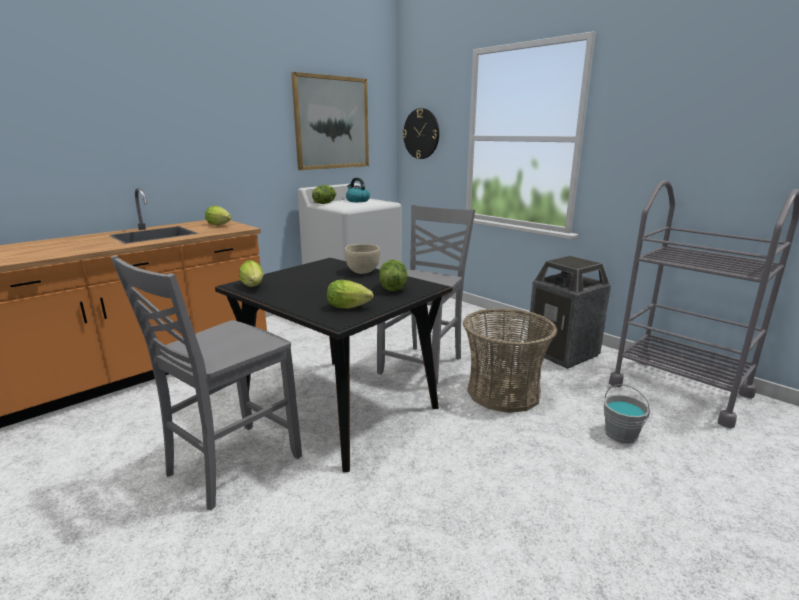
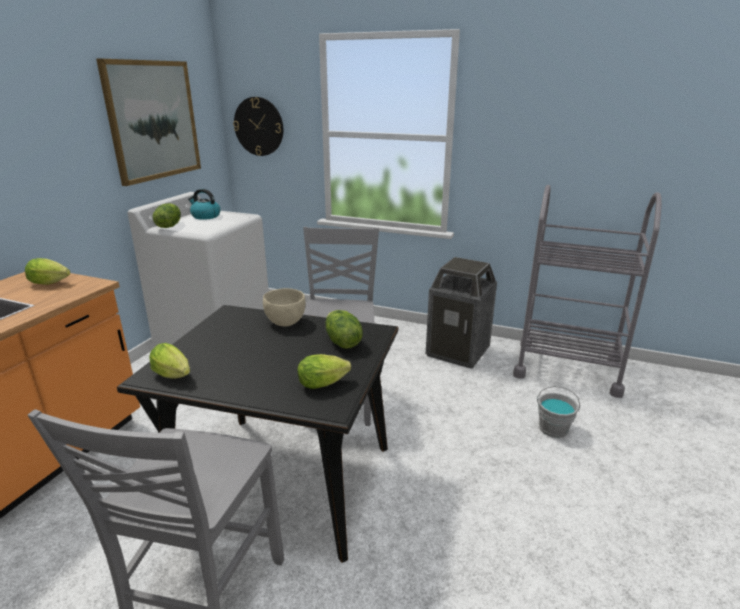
camera: 25 degrees left, 5 degrees up
(503, 392) = (434, 411): basket -> none

